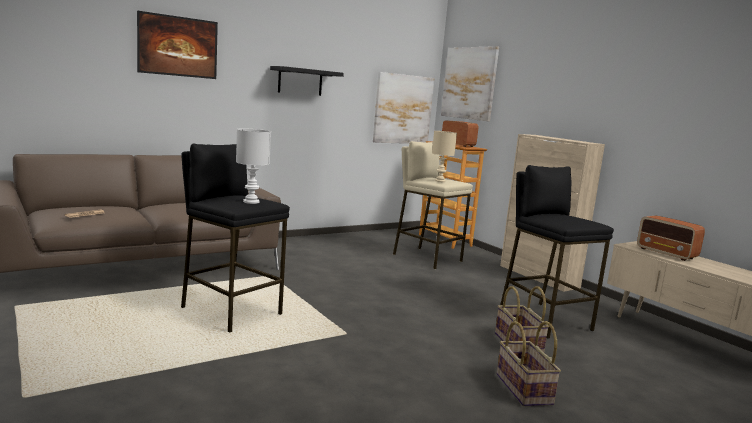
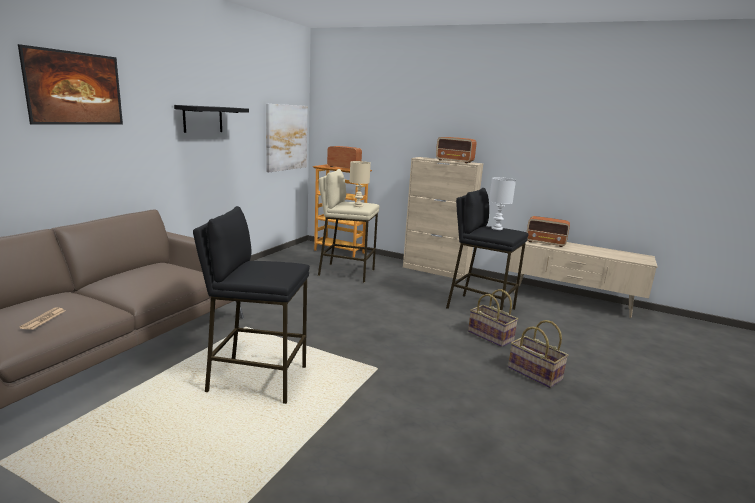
camera: 30 degrees left, 5 degrees up
(252, 202) = (281, 269): white table lamp -> white table lamp (497, 228)
(469, 83) = (344, 111): picture -> none
(567, 139) = (455, 161): none -> radio

